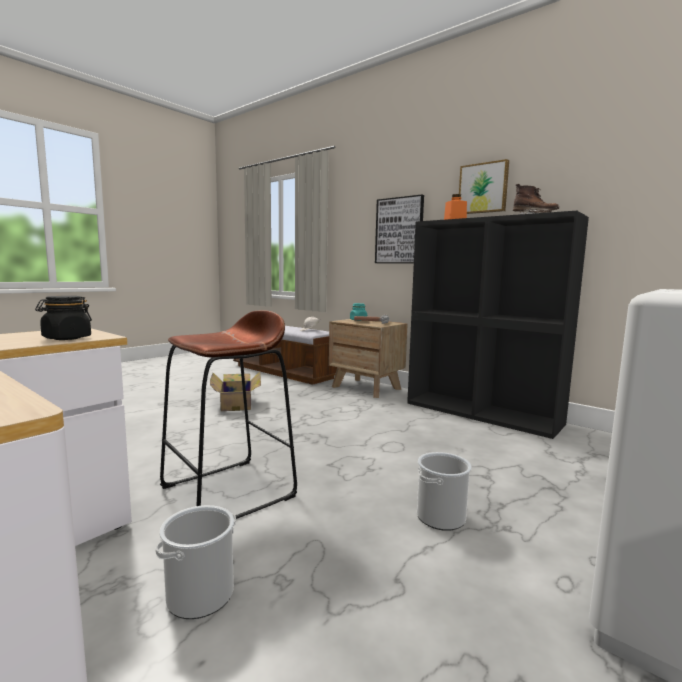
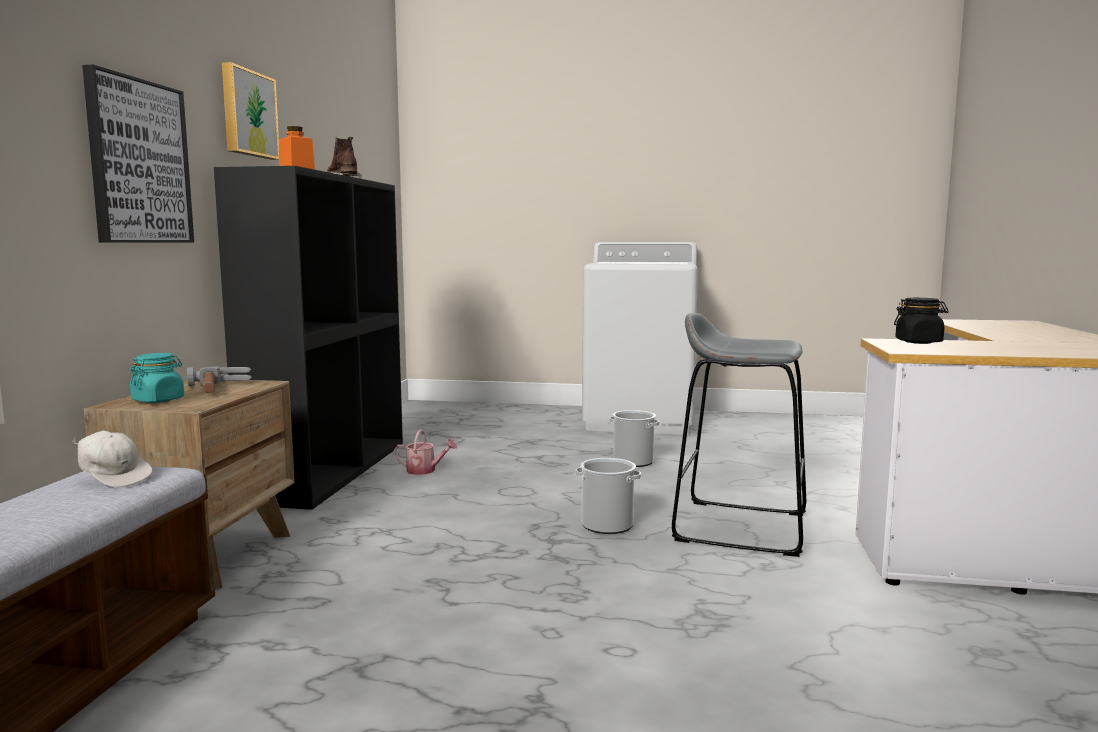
camera: 120 degrees left, 0 degrees up
(200, 595) = (834, 495): bucket -> bucket (607, 525)
(229, 492) = (740, 527): brown stool -> grey stool
(237, 403) = (457, 648): cardboard box -> none
(465, 433) = (425, 470): none -> watering can

